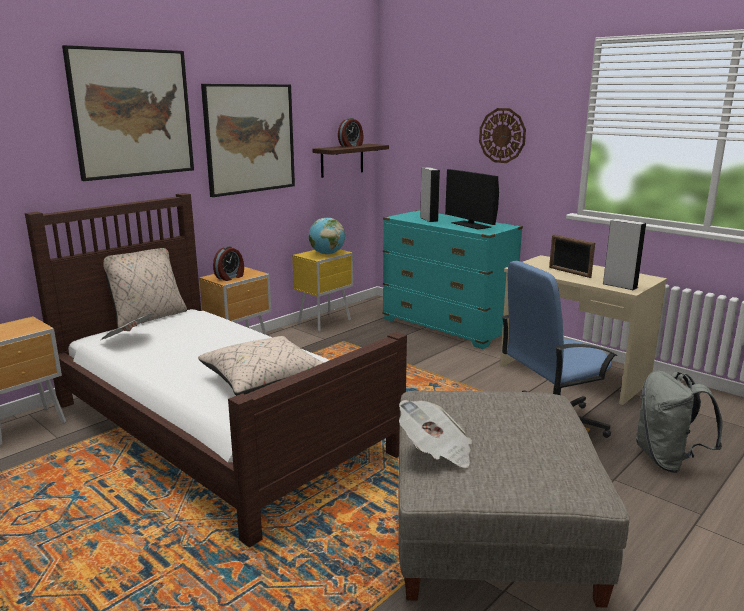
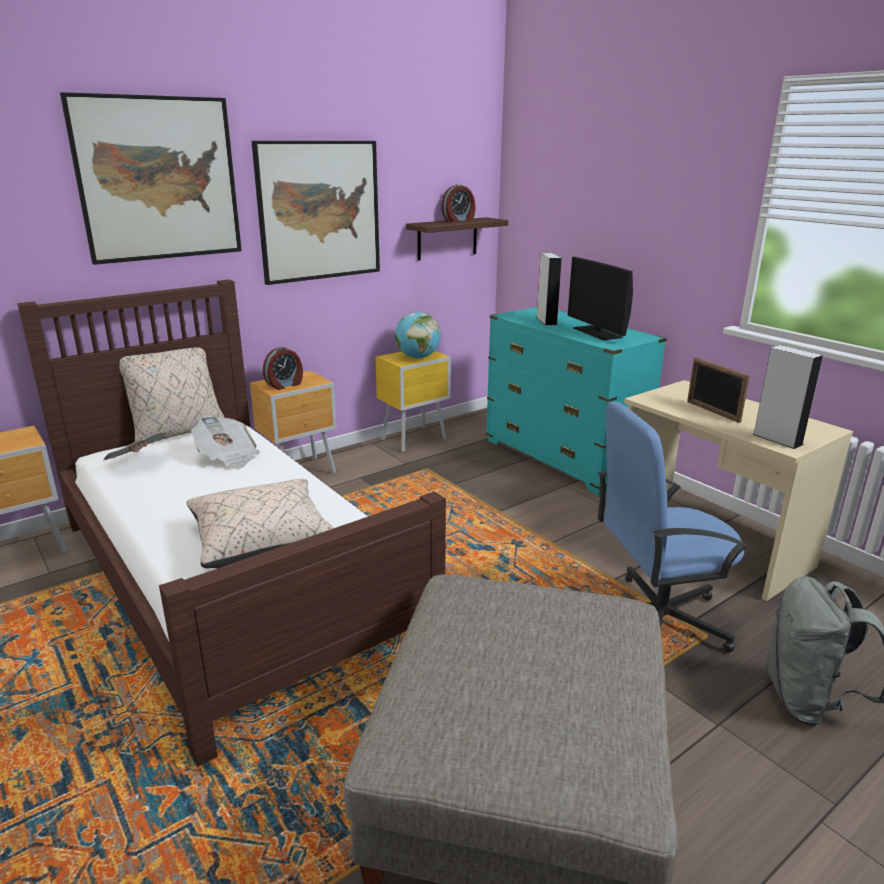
camera: 10 degrees right, 5 degrees up
(436, 451) = (426, 689): newspaper -> newspaper (228, 457)
(502, 135) = (649, 214): wall clock -> none

